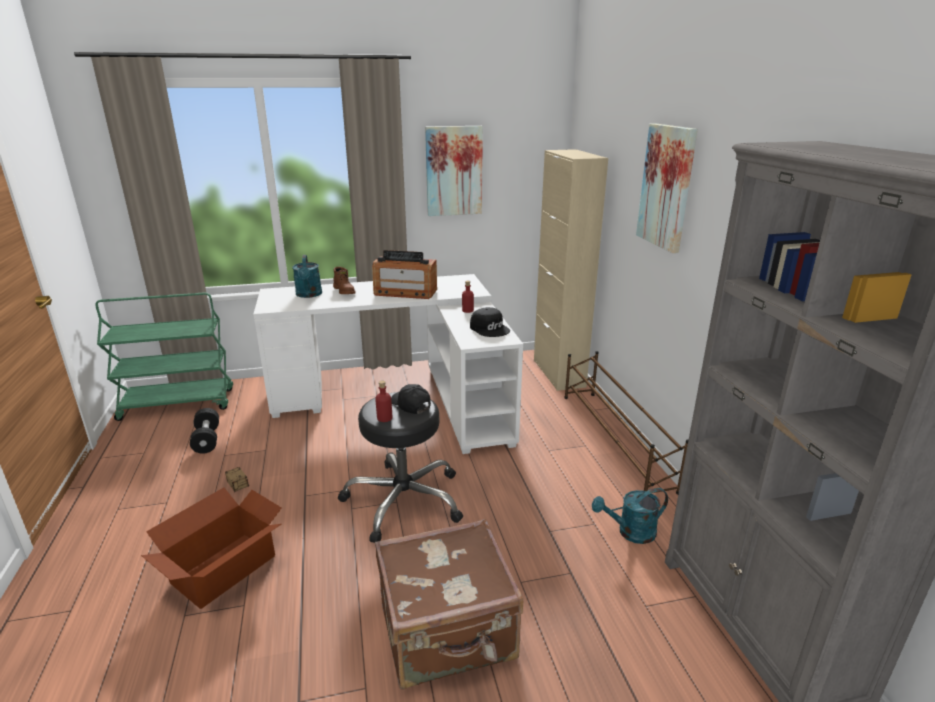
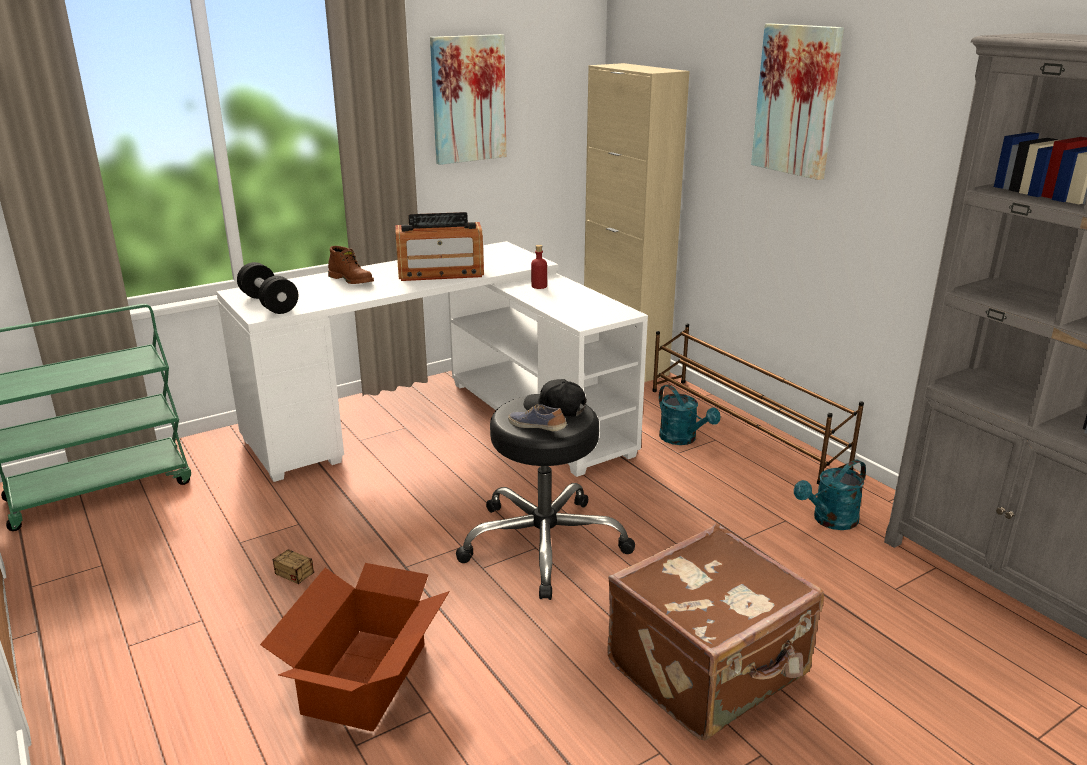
camera: 20 degrees left, 0 degrees up
(207, 440) = (194, 528): black dumbbell -> black dumbbell (269, 304)
(309, 295) = (304, 291): turquoise watering can -> turquoise watering can (683, 439)
(384, 418) = (537, 428): red bottle -> shoe
(490, 328) = (590, 303): black cap -> none

